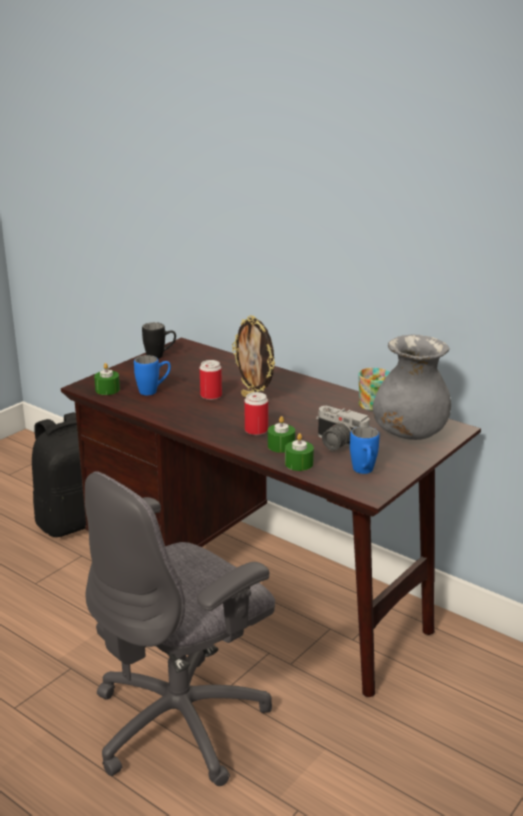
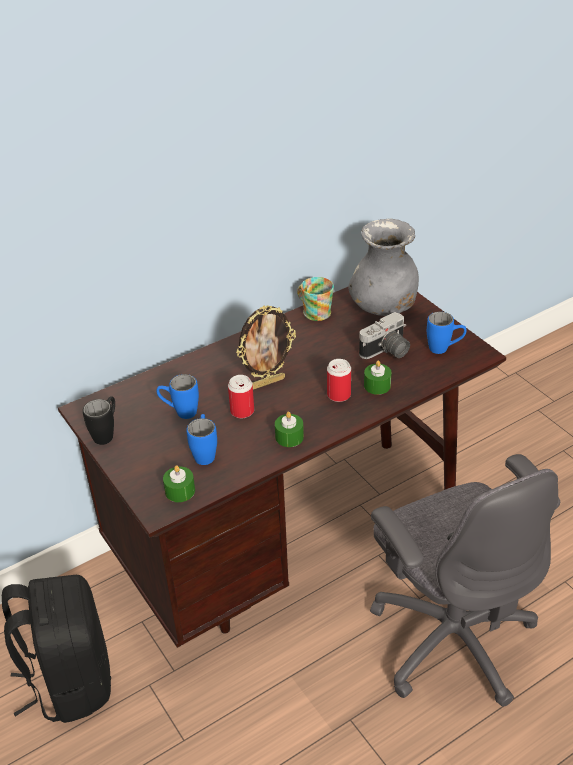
camera: 70 degrees left, 15 degrees up
(197, 375) = (180, 412): none -> blue mug
(299, 463) = (416, 382): green candle -> green candle (289, 437)

